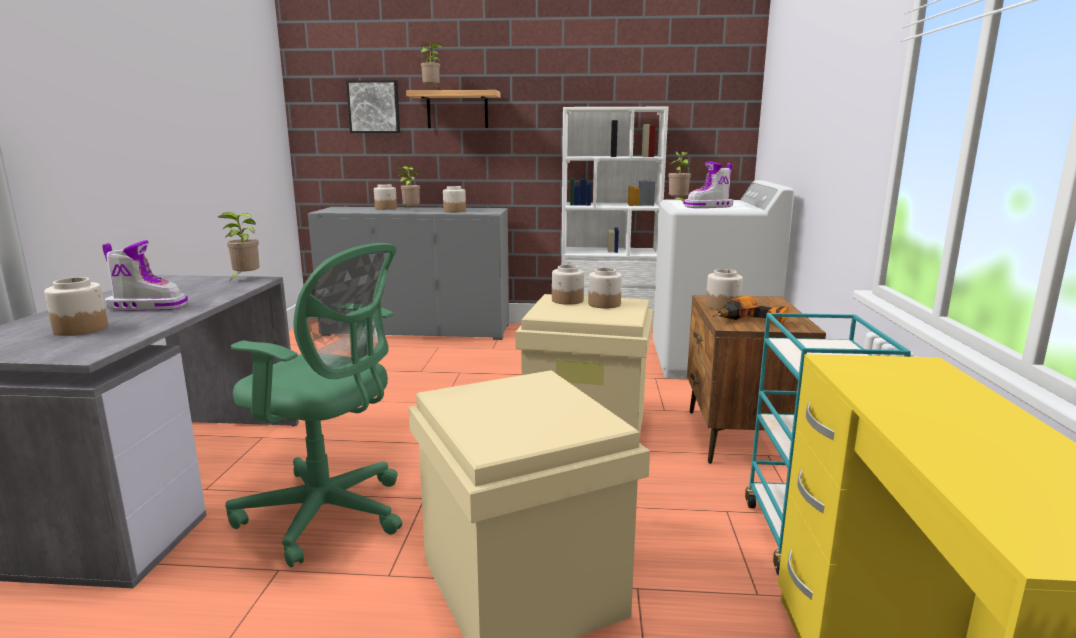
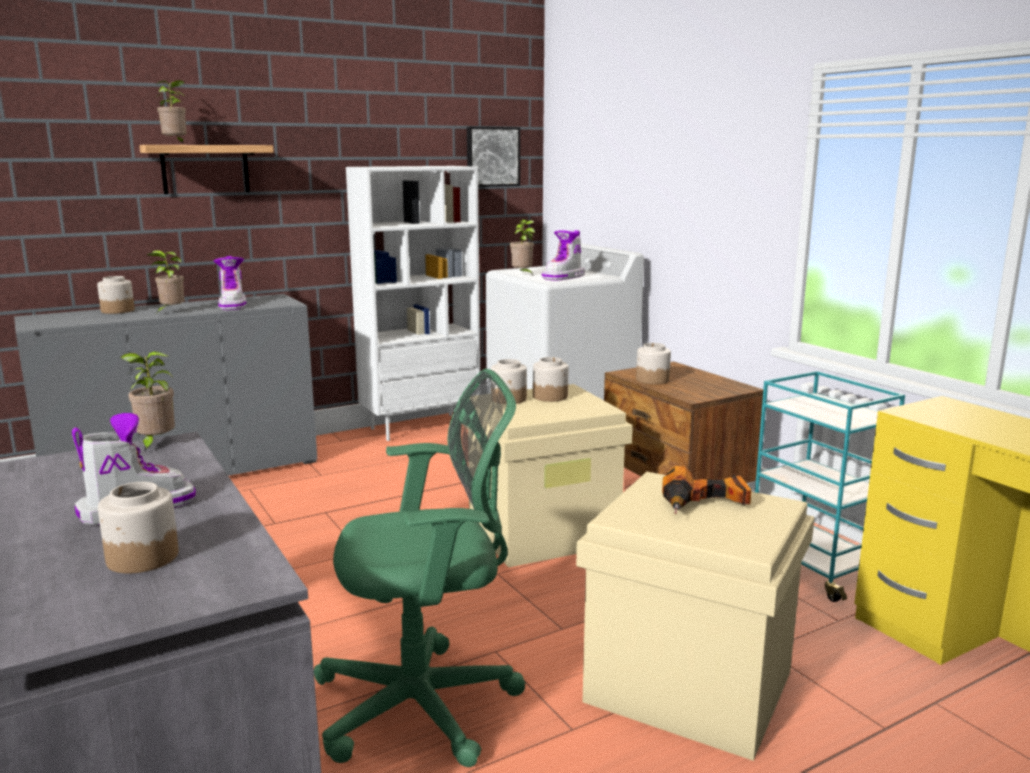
camera: 35 degrees left, 0 degrees up
(374, 107) = (76, 165): picture -> picture (492, 156)
(455, 211) = (233, 305): jar -> boot
(751, 322) = (701, 390): power drill -> power drill (705, 505)

